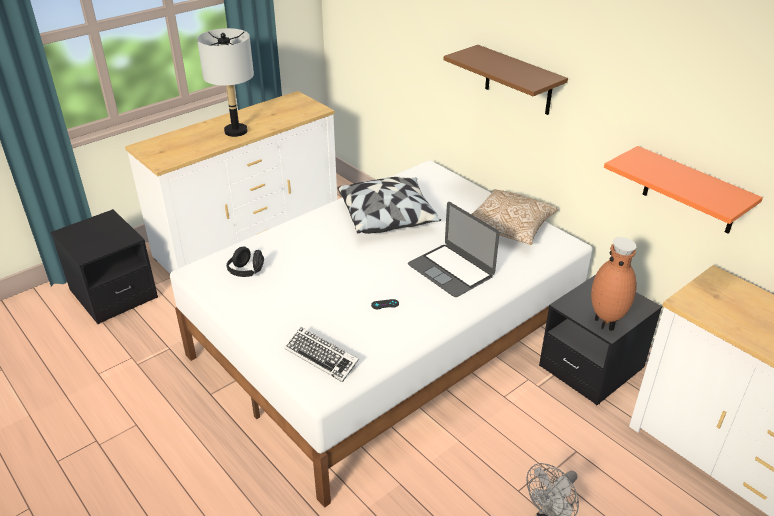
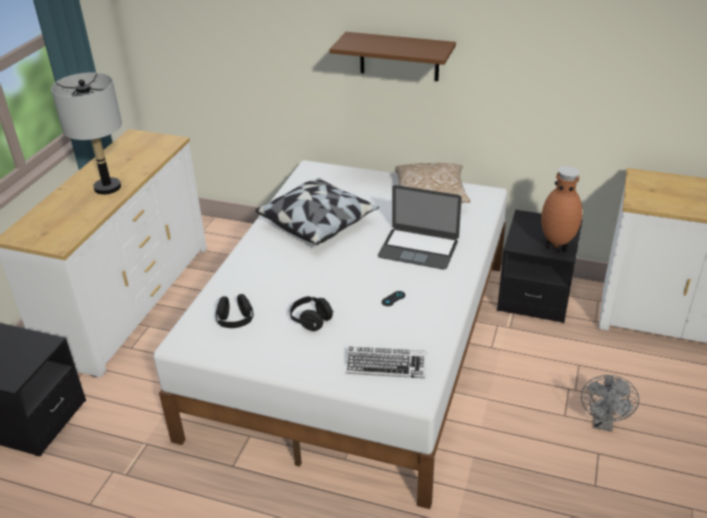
camera: 30 degrees left, 0 degrees up
(301, 294) = (311, 320): none -> black headphones
(690, 191) = (594, 112): orange shelf -> none

